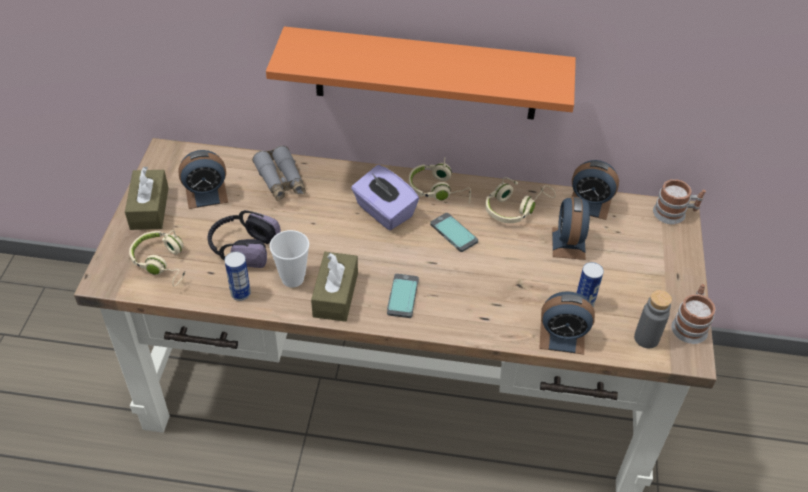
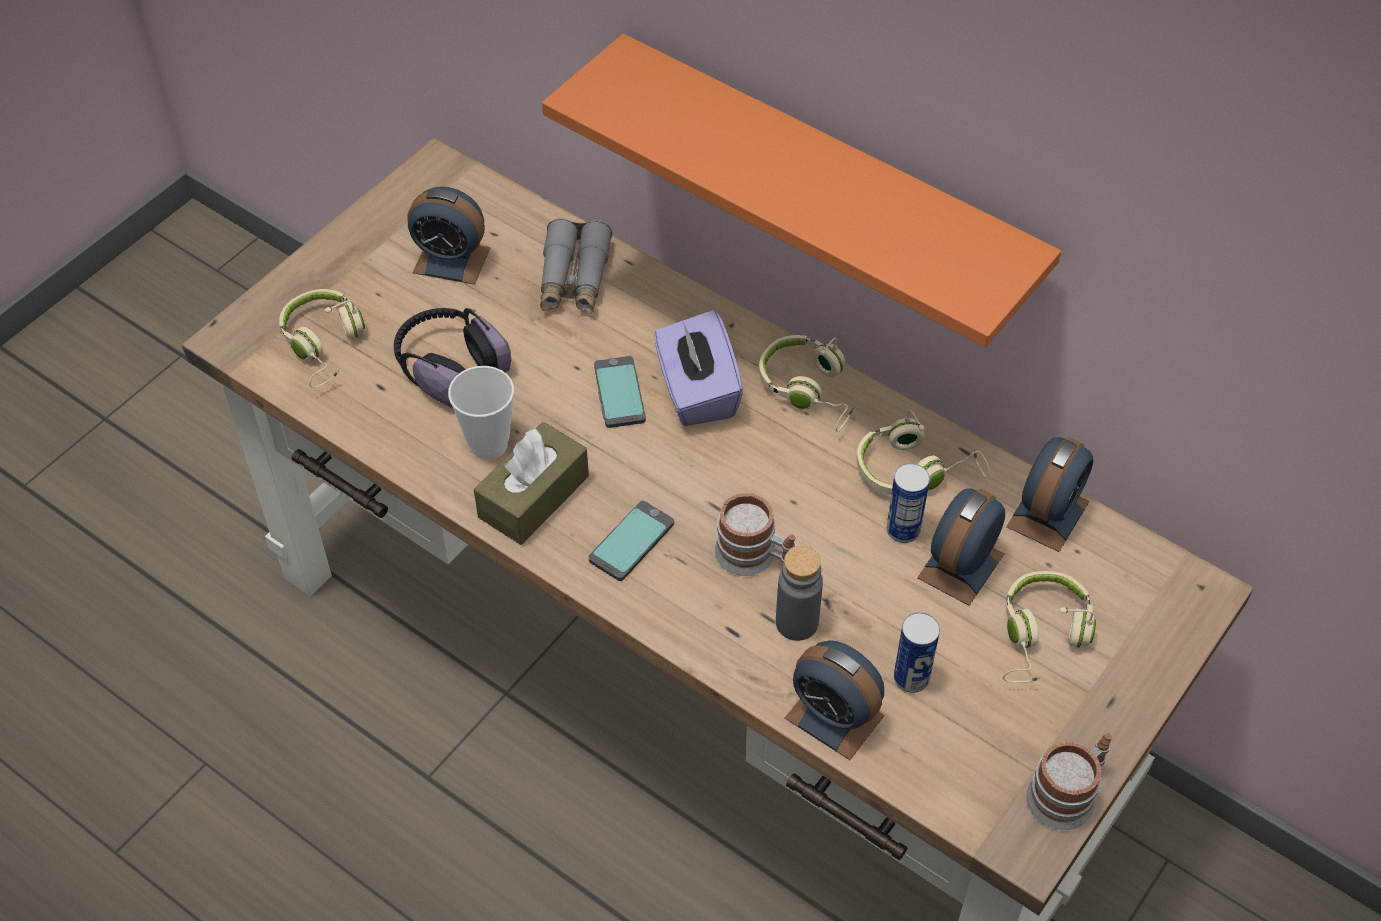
camera: 30 degrees right, 5 degrees up
(149, 208) = (359, 251): brown tissue box -> none
(240, 293) = (401, 437): can -> can (903, 530)
(453, 233) = (782, 471): phone -> phone (619, 393)
(589, 204) = (1048, 514): alarm clock -> alarm clock turned 105 degrees counterclockwise
(627, 259) = (1042, 636): none -> beige headphones
(646, 338) = (974, 781): grey bottle -> grey bottle (797, 622)
(674, 213) = (1191, 591): mug -> mug (755, 556)

